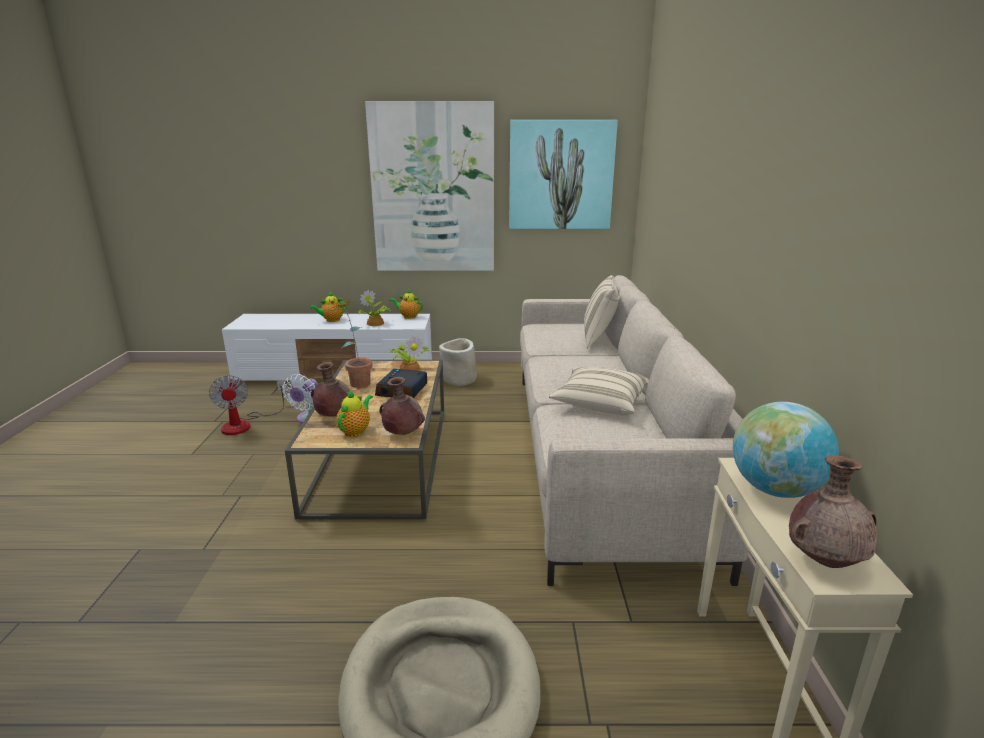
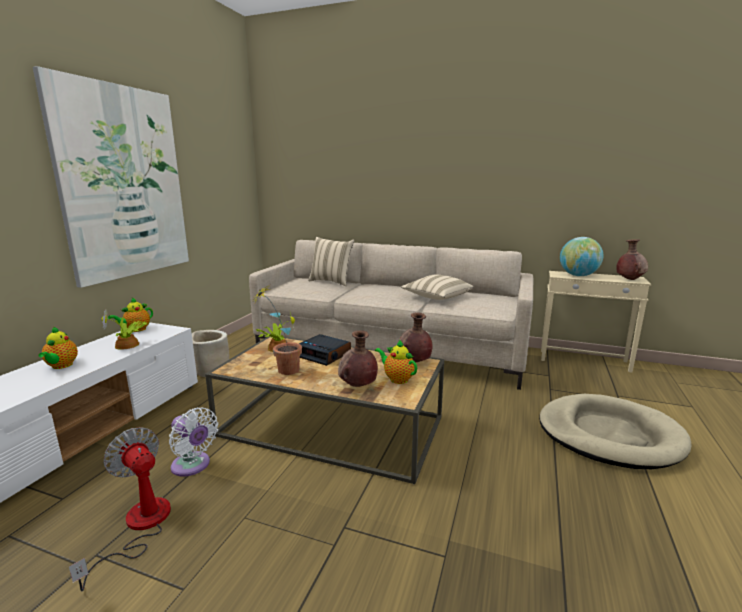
camera: 70 degrees left, 5 degrees down
(245, 424) = (139, 527): fan -> fan turned 135 degrees counterclockwise
(560, 175) = (217, 169): picture -> none

